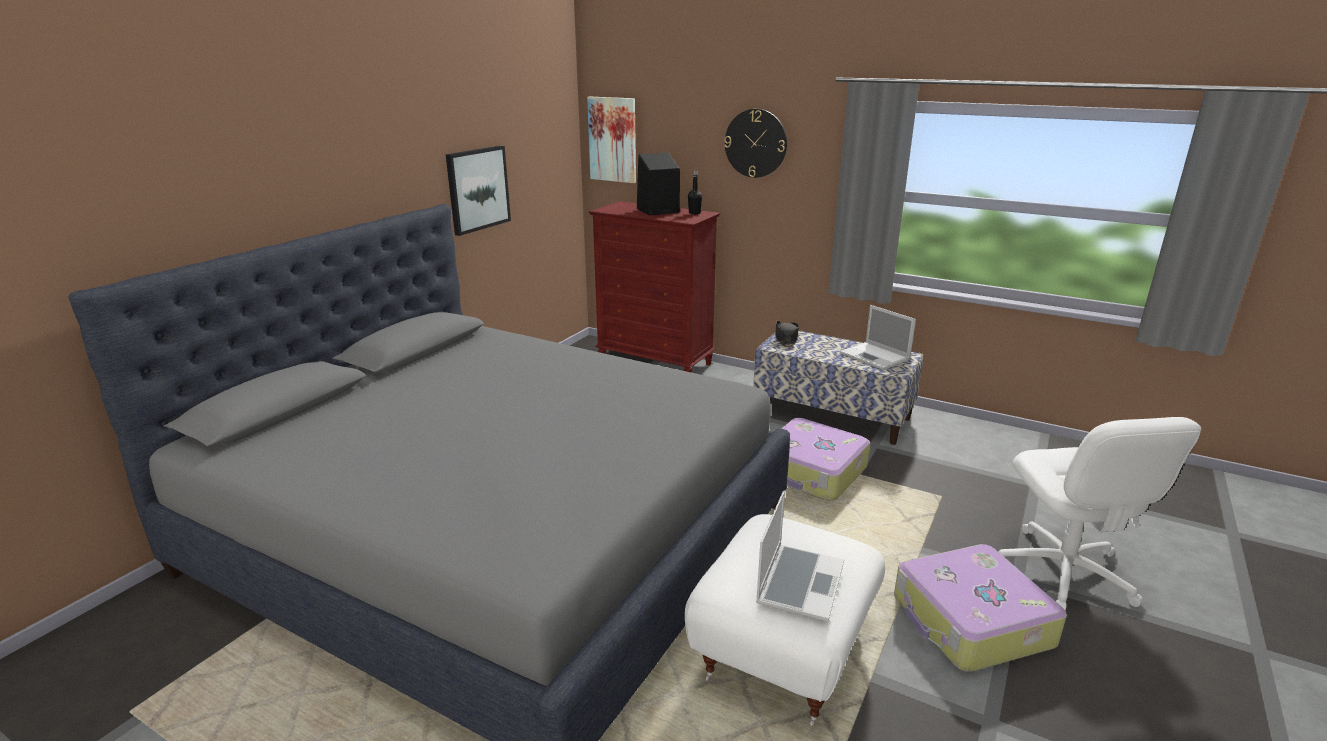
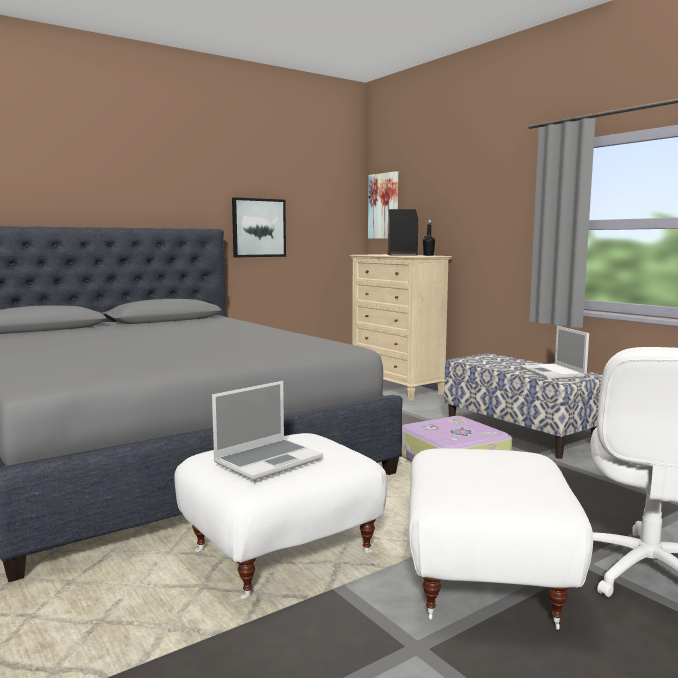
camera: 25 degrees right, 15 degrees down
(656, 362) = (397, 388): red dresser -> beige dresser
(755, 143) = (477, 194): wall clock -> none
(786, 339) = (481, 357): black hat -> none
(970, 622) = (488, 578): suitcase -> white ottoman

